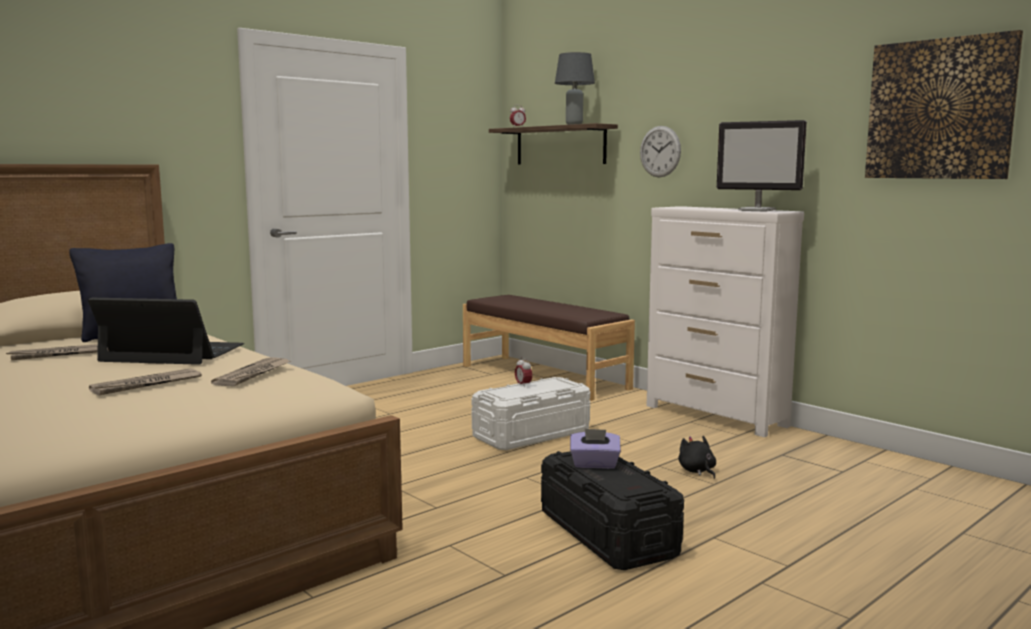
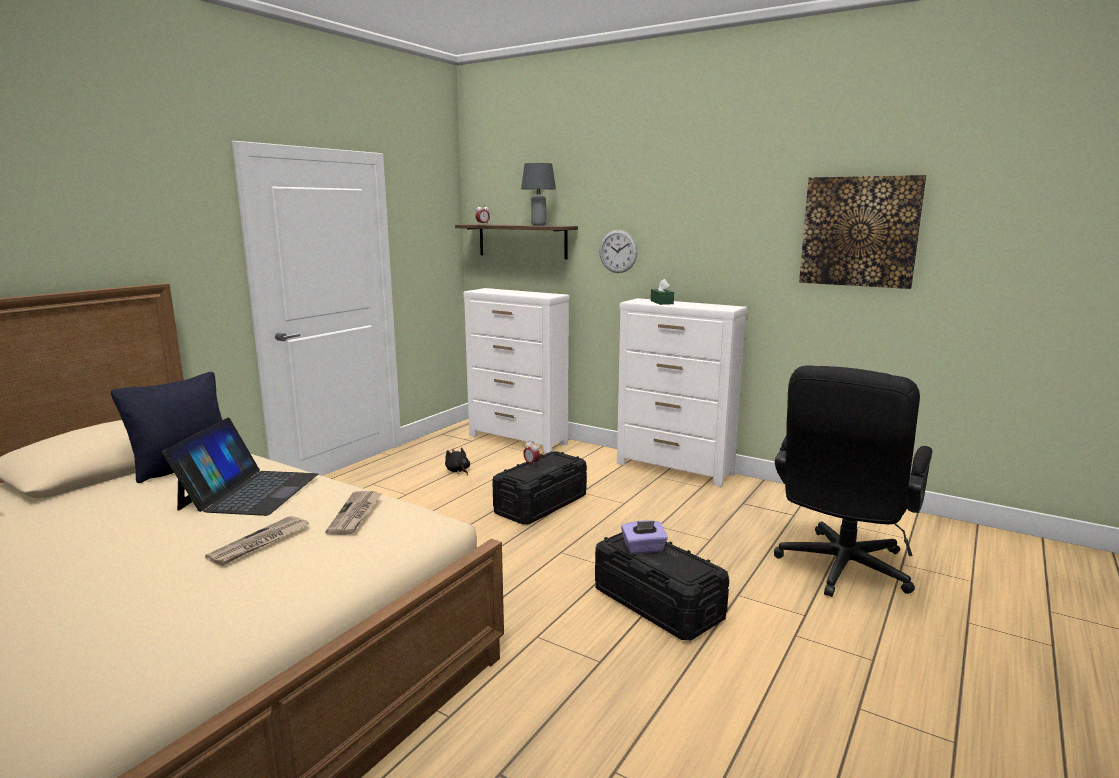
camera: 15 degrees left, 5 degrees up
(59, 355) = (128, 506): newspaper -> none
(172, 353) = (249, 491): laptop -> laptop turned 105 degrees clockwise
(532, 434) = (541, 504): white storage box -> black storage box
(544, 377) = (518, 440): brown bench -> white dresser
(697, 471) = (691, 528): black plush toy -> black plush toy (458, 471)
(702, 208) = (661, 302): none -> green tissue box
(758, 210) = (712, 306): monitor -> none
(867, 530) = (840, 571): none -> black office chair

